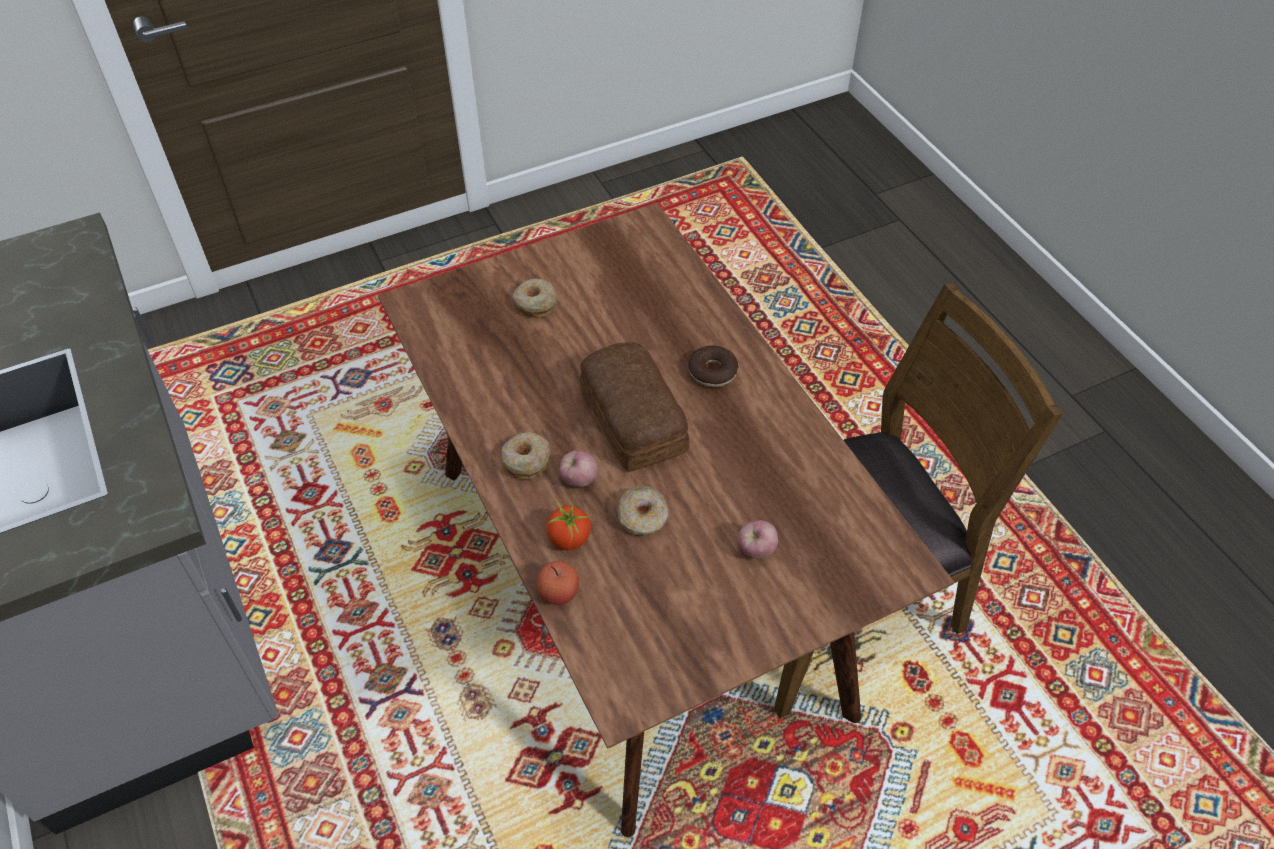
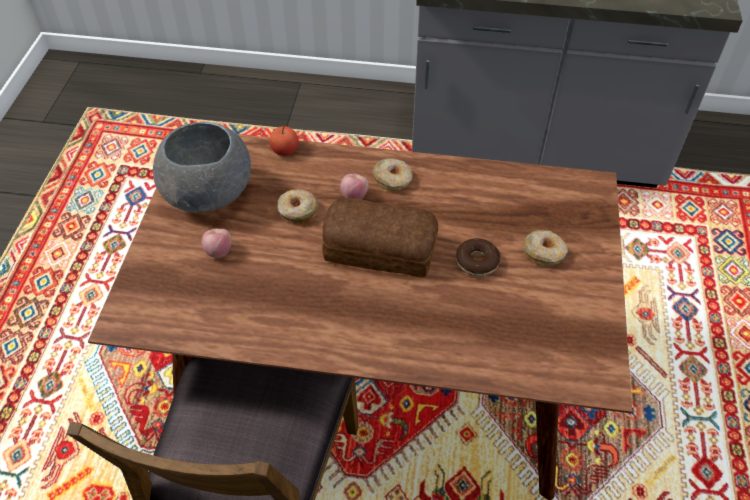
camera: 125 degrees right, 0 degrees up
(569, 538) = (316, 171): tomato -> none
(692, 622) = (207, 194): none -> grey bowl
(712, 372) = (384, 321): donut -> donut (477, 262)

